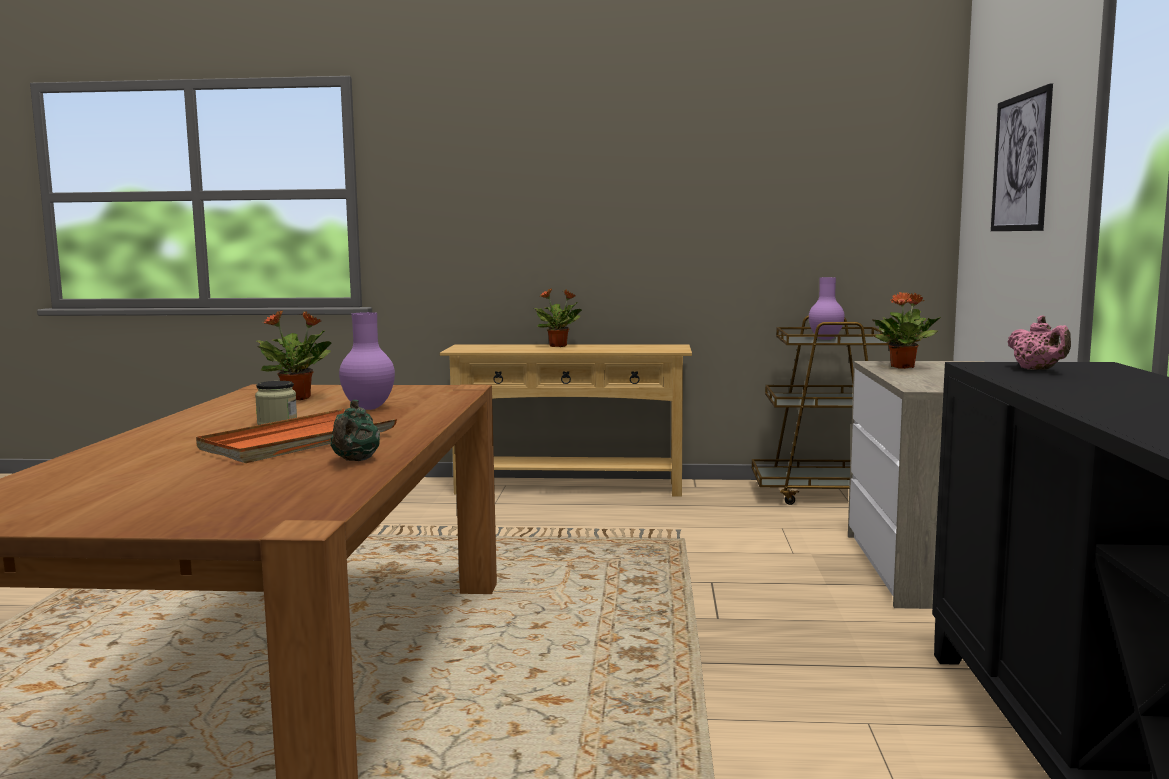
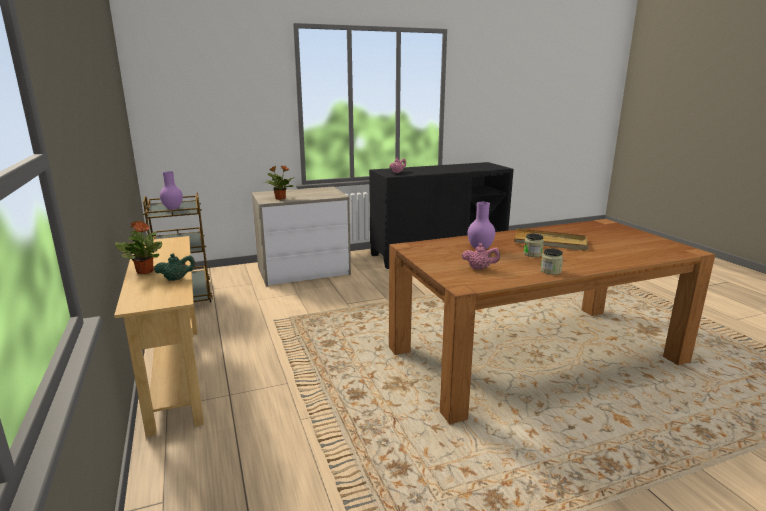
camera: 115 degrees left, 10 degrees up
(198, 417) = (550, 271): none -> jar
(298, 398) = (479, 268): potted plant -> pink teapot
(298, 442) = (550, 242): orange tray -> beige tray
(355, 460) = (553, 231): green teapot -> green teapot (176, 279)
(1020, 163) = (223, 103): picture -> none

